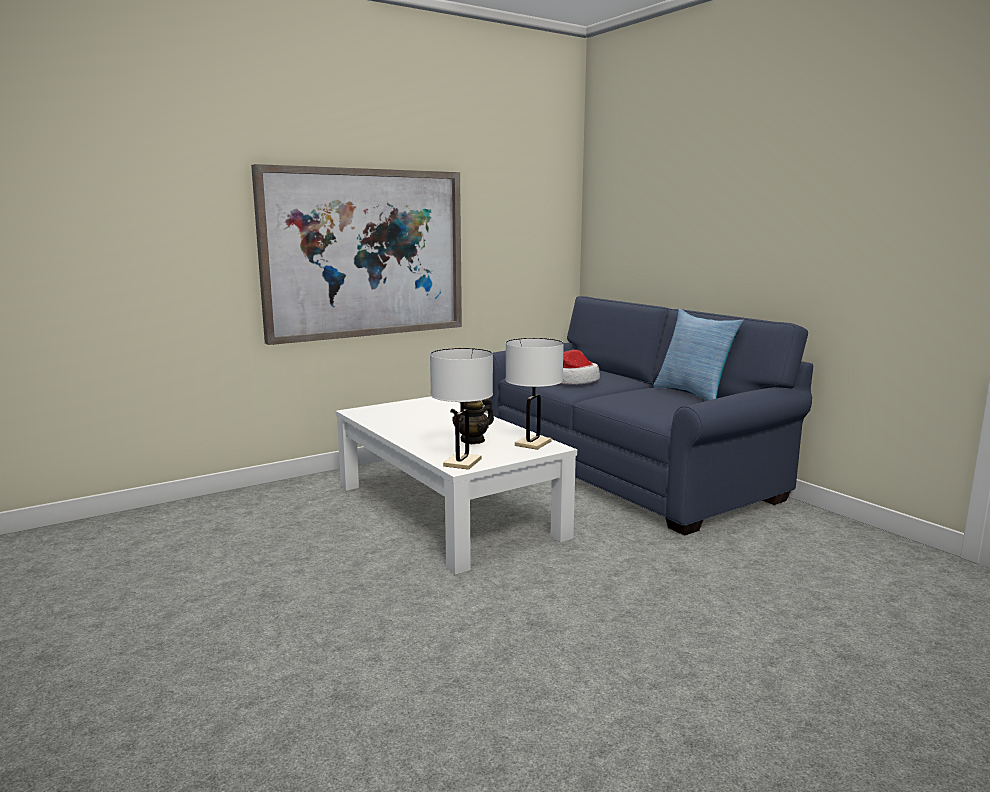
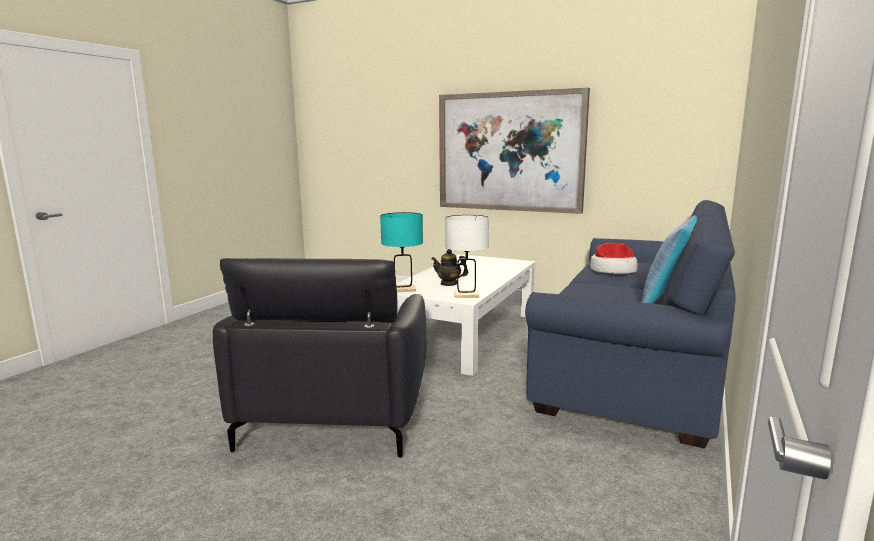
camera: 60 degrees right, 0 degrees up
(462, 462) = (403, 289): white table lamp -> turquoise table lamp
(603, 641) = (335, 414): none -> black armchair

